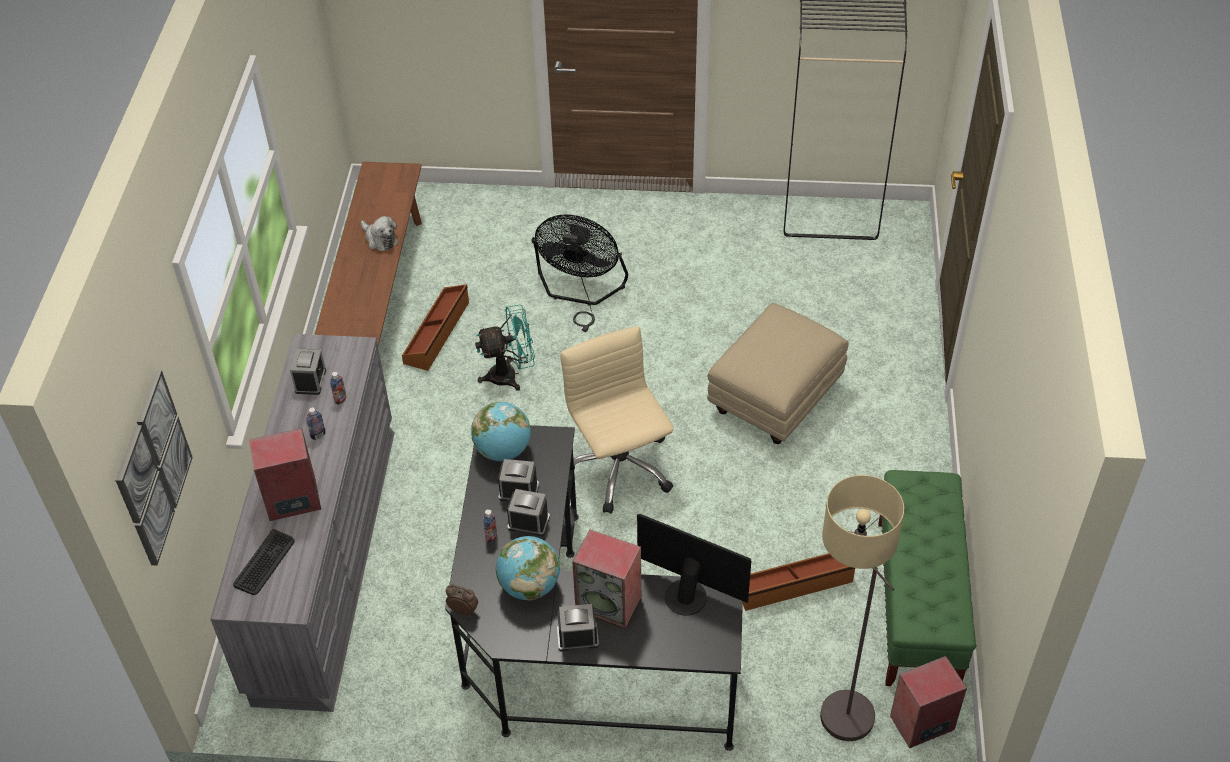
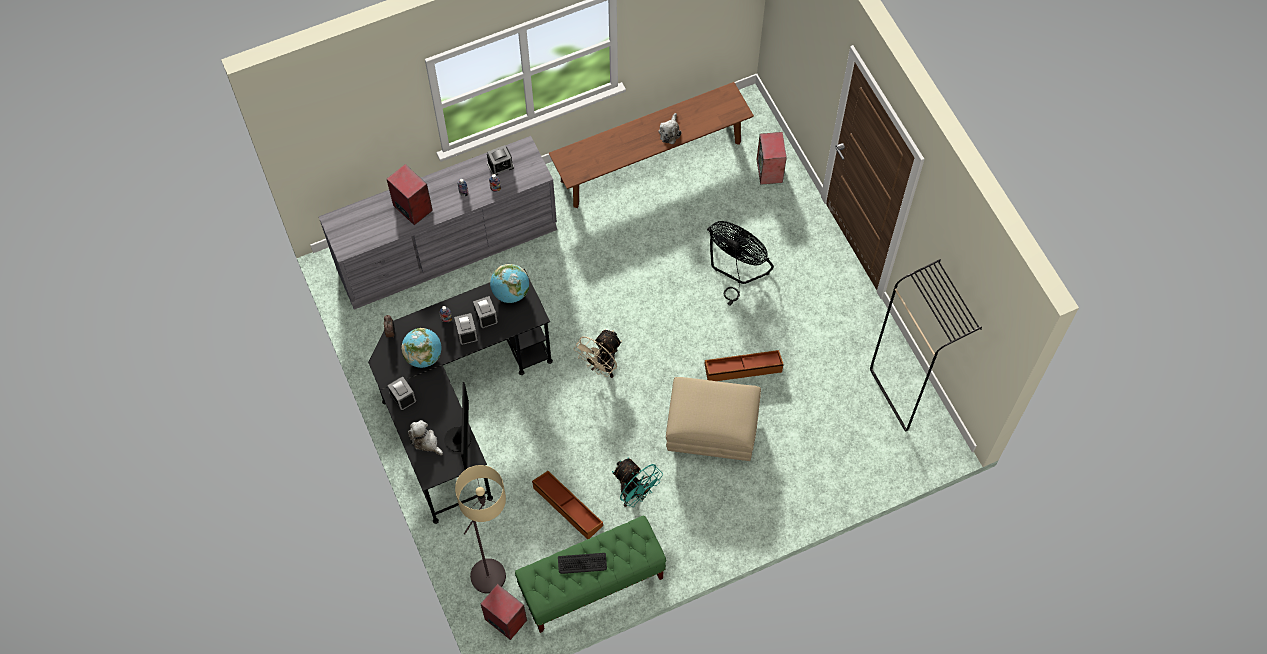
camera: 60 degrees right, 15 degrees up
(153, 467) = (333, 134): picture -> none
(265, 563) = (365, 220): keyboard -> keyboard (582, 563)
(438, 333) = (650, 208): brown storage box -> brown storage box (743, 369)
(510, 375) = (639, 267): turquoise fan -> turquoise fan (634, 493)
(579, 293) = (734, 270): black fan -> black fan turned 45 degrees counterclockwise
(609, 603) = (433, 402): speaker -> speaker (770, 171)
(619, 467) = (601, 366): beige office chair -> beige fan
(665, 637) = (425, 441): none -> plush toy

